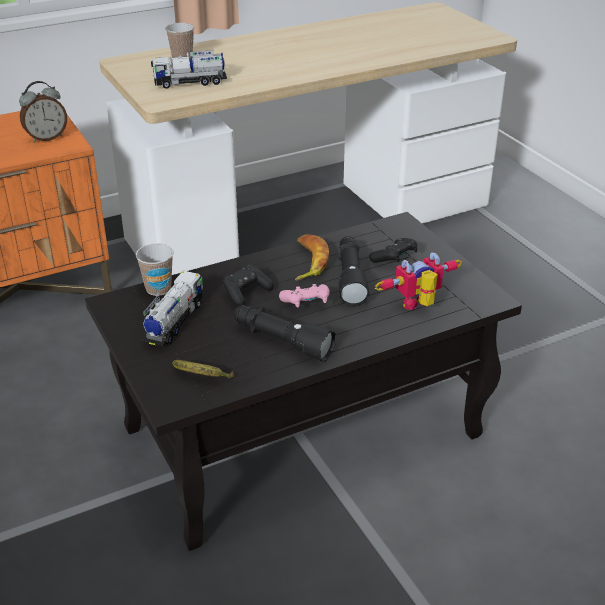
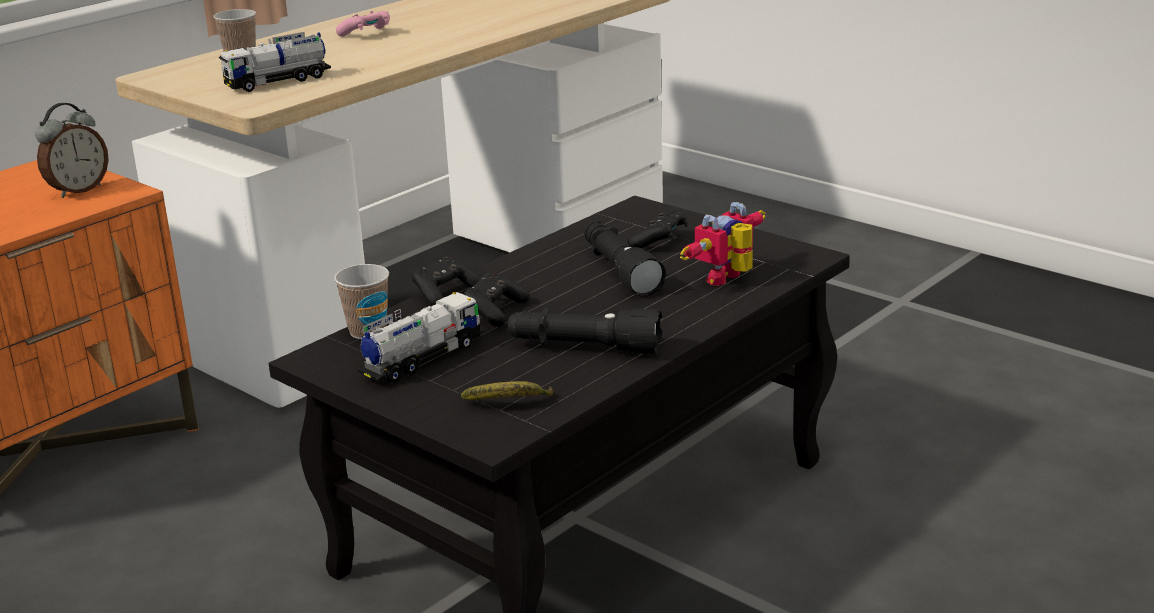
camera: 20 degrees left, 10 degrees down
(174, 322) = (421, 359): toy truck -> toy truck turned 45 degrees clockwise
(226, 269) = (445, 294): none -> black game controller
(306, 304) = (584, 306): pink game controller -> pink game controller (366, 34)
(308, 262) = (550, 266): banana -> none

